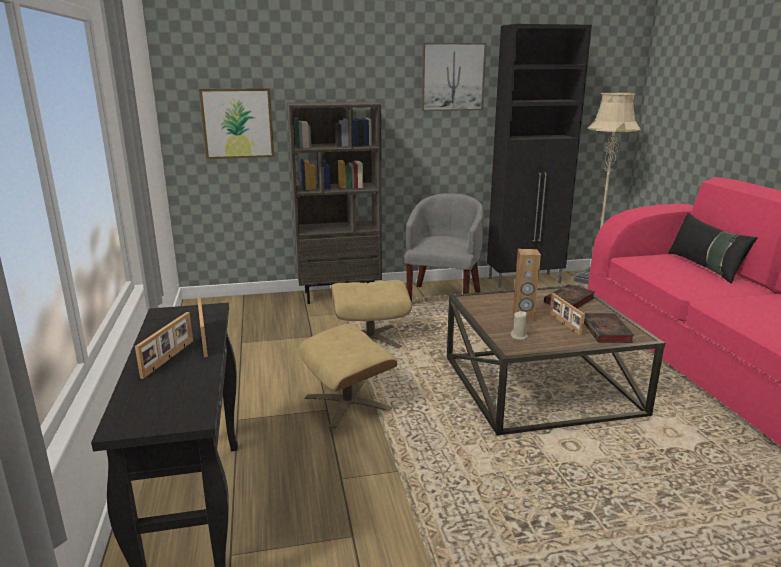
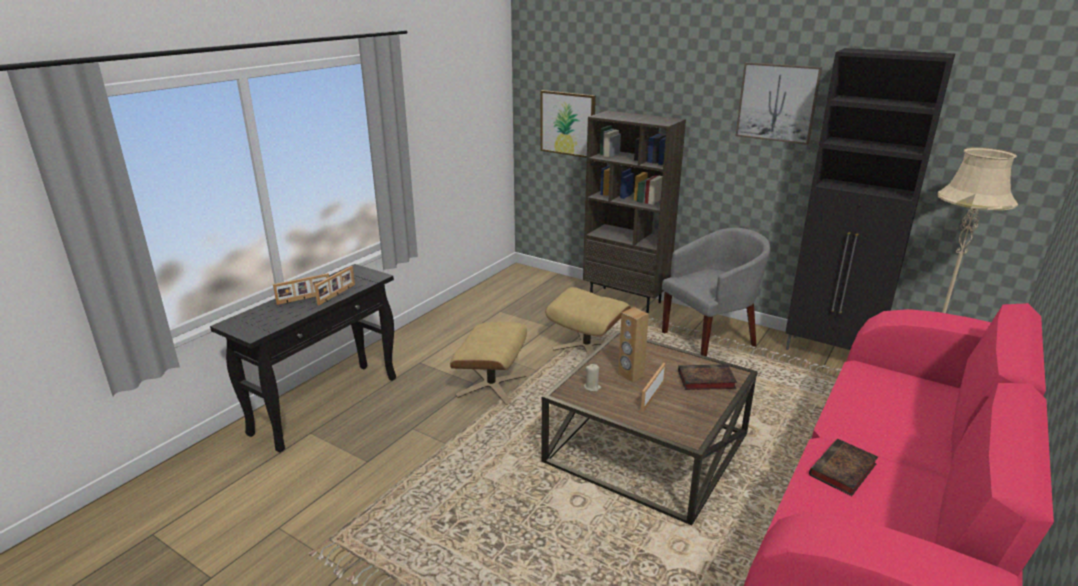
camera: 45 degrees right, 5 degrees up
(607, 332) = (670, 420): book -> book (842, 471)
(705, 267) = (940, 415): black pillow -> none

